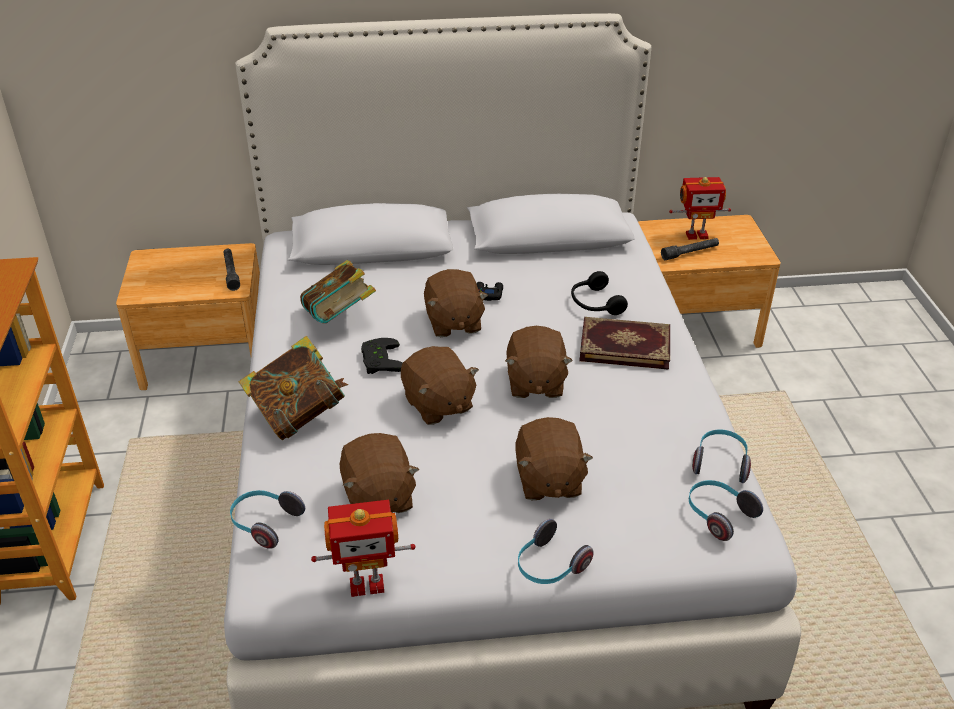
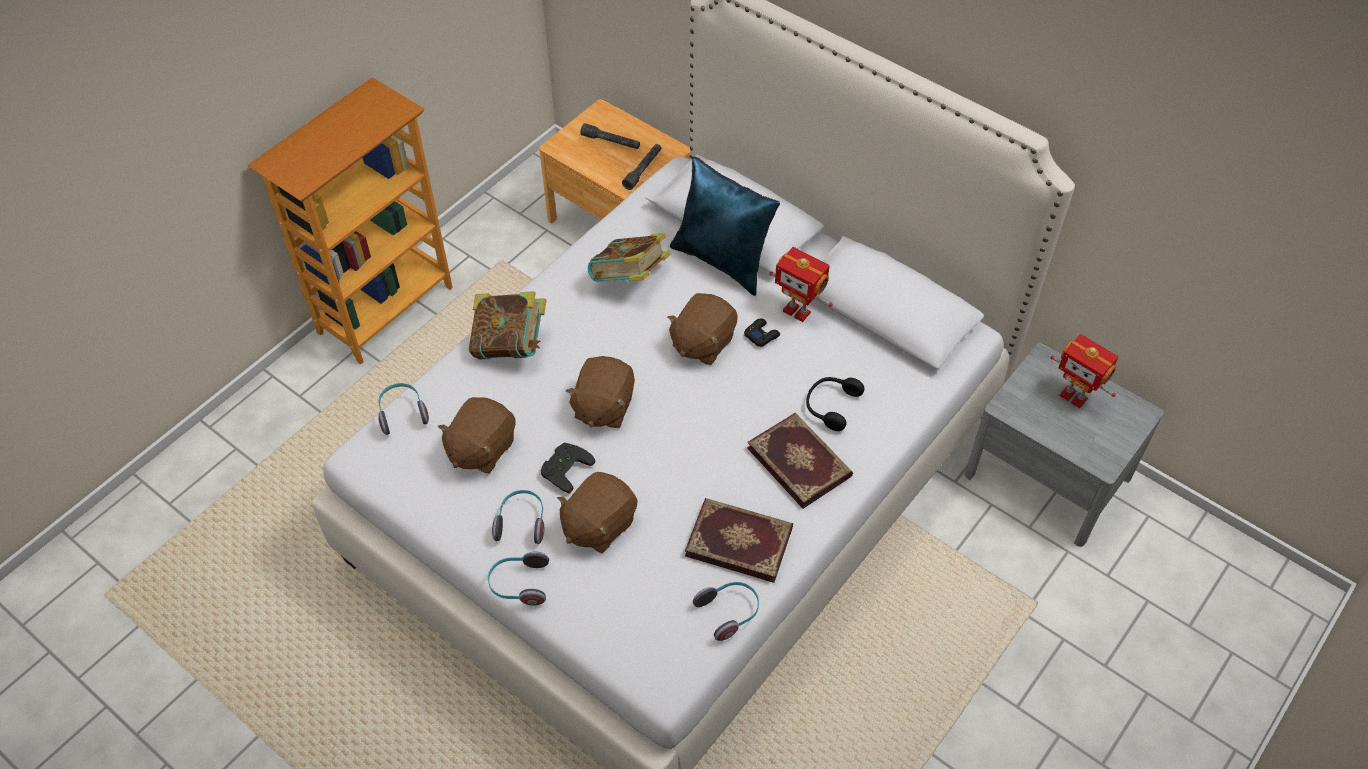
camera: 45 degrees right, 15 degrees up
(366, 584) = (409, 503): toy robot -> toy robot (797, 310)
(379, 360) = (610, 338): black game controller -> black game controller (564, 467)
(396, 269) = (723, 260): none -> blue pillow
(535, 383) = (690, 441): brown plush toy -> none
(659, 416) = (739, 540): none -> book
(690, 253) = (1039, 411): grey flashlight -> grey flashlight (611, 141)
(693, 323) = (1047, 476): brown nightstand -> grey nightstand
(718, 515) = (670, 646): headphones -> headphones (522, 522)

